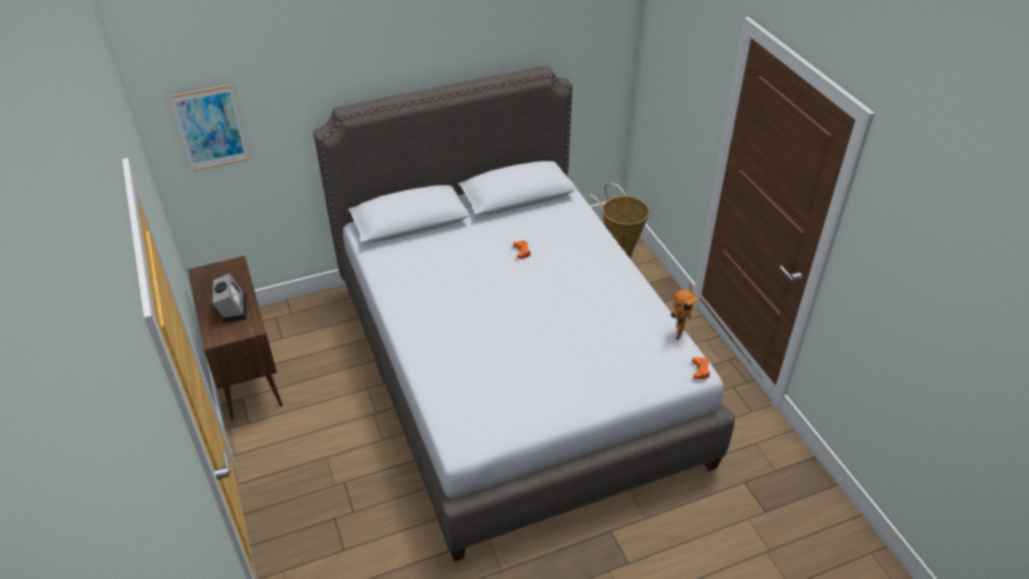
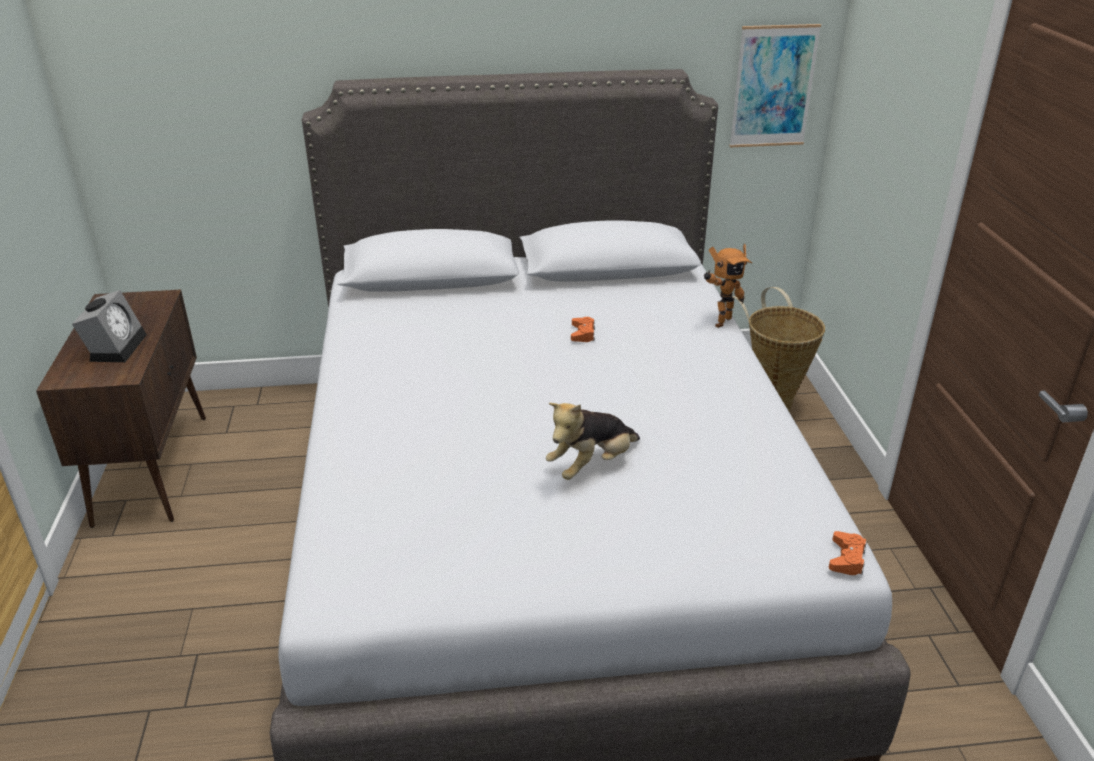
camera: 15 degrees right, 10 degrees down
(210, 128) = (151, 82): picture -> picture (773, 87)
(560, 341) = (592, 465): none -> plush toy
(677, 333) = (815, 489): toy robot -> toy robot (720, 321)

